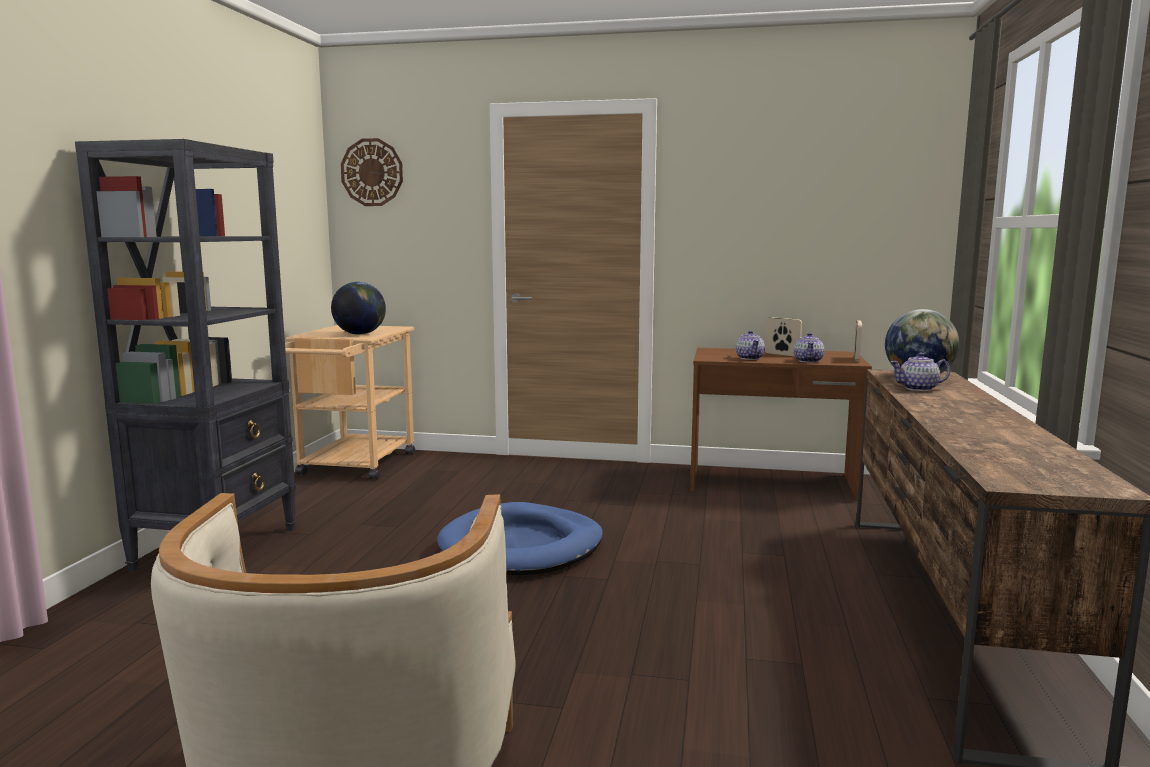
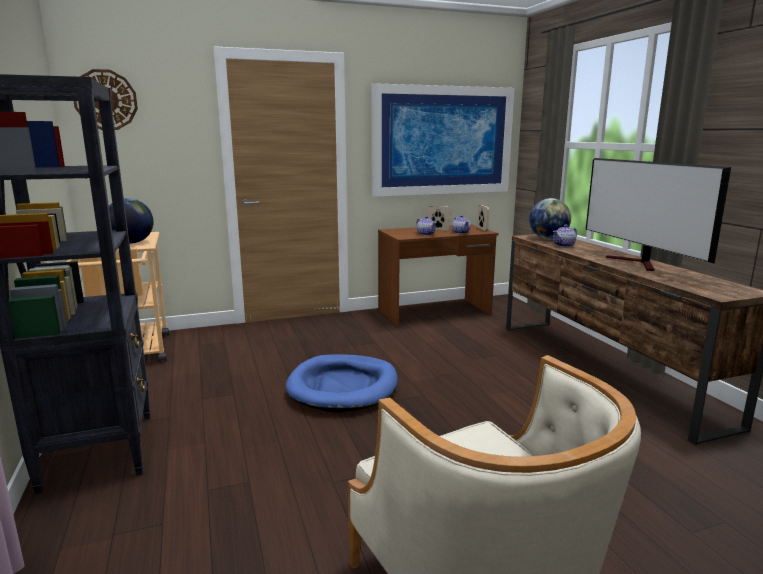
camera: 30 degrees left, 5 degrees up
(810, 219) = (442, 141): none -> picture
(988, 424) = (639, 263): none -> television

